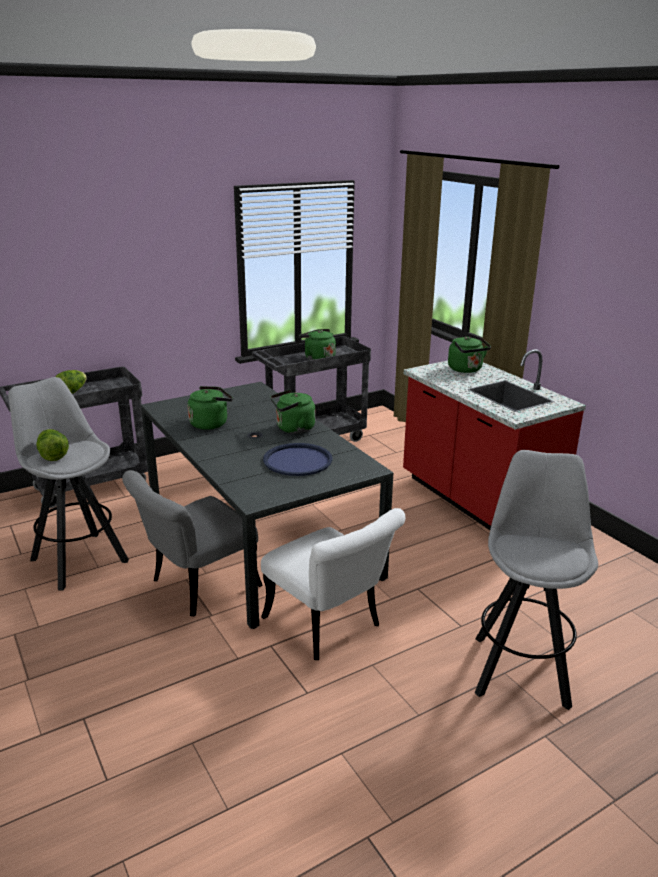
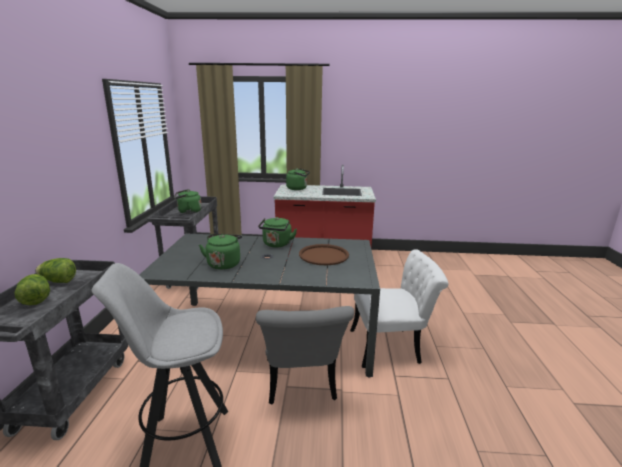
camera: 55 degrees left, 5 degrees down
(52, 456) = (175, 340): lettuce -> lettuce (58, 281)
(298, 460) = (324, 255): blue tray -> brown tray
(521, 668) = (462, 307): grey stool -> none

